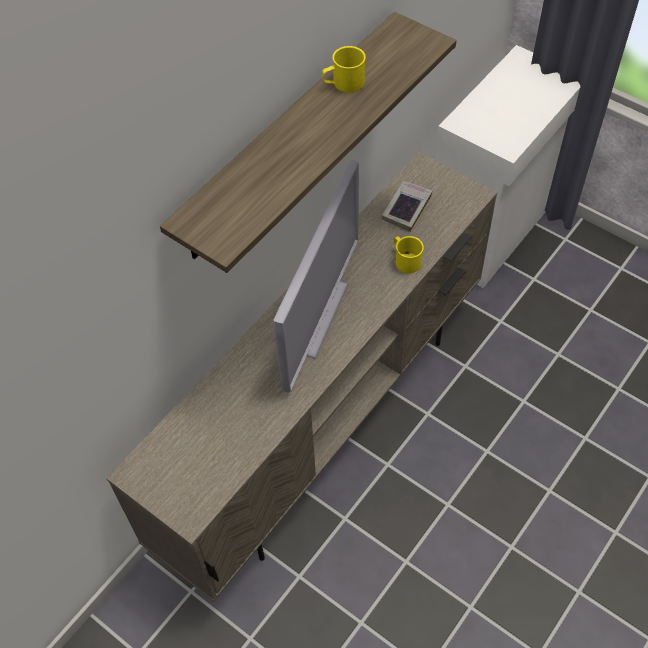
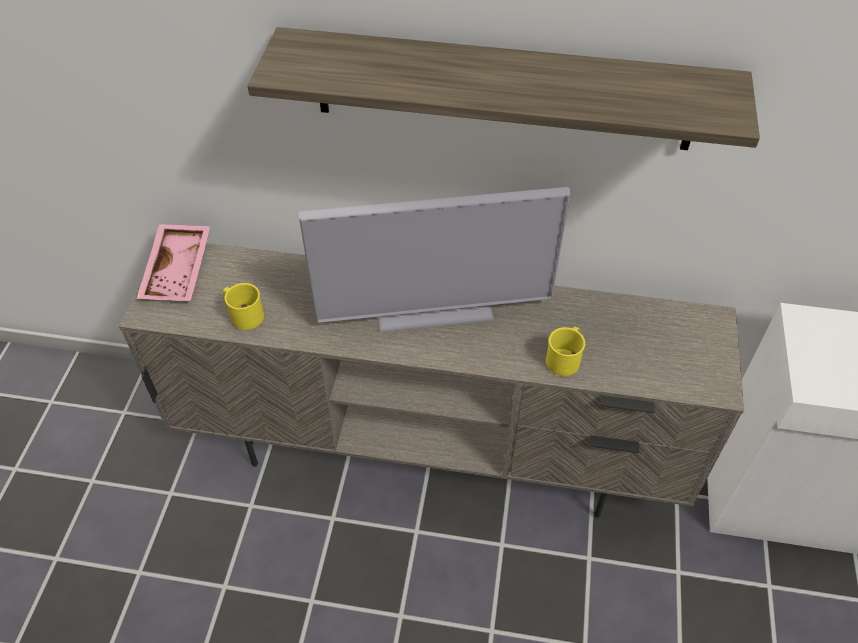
camera: 60 degrees right, 5 degrees down
(157, 477) = (179, 271): none -> pink tray
(343, 83) = (585, 73): yellow mug -> yellow mug (243, 314)
(406, 208) = (639, 329): book -> none

